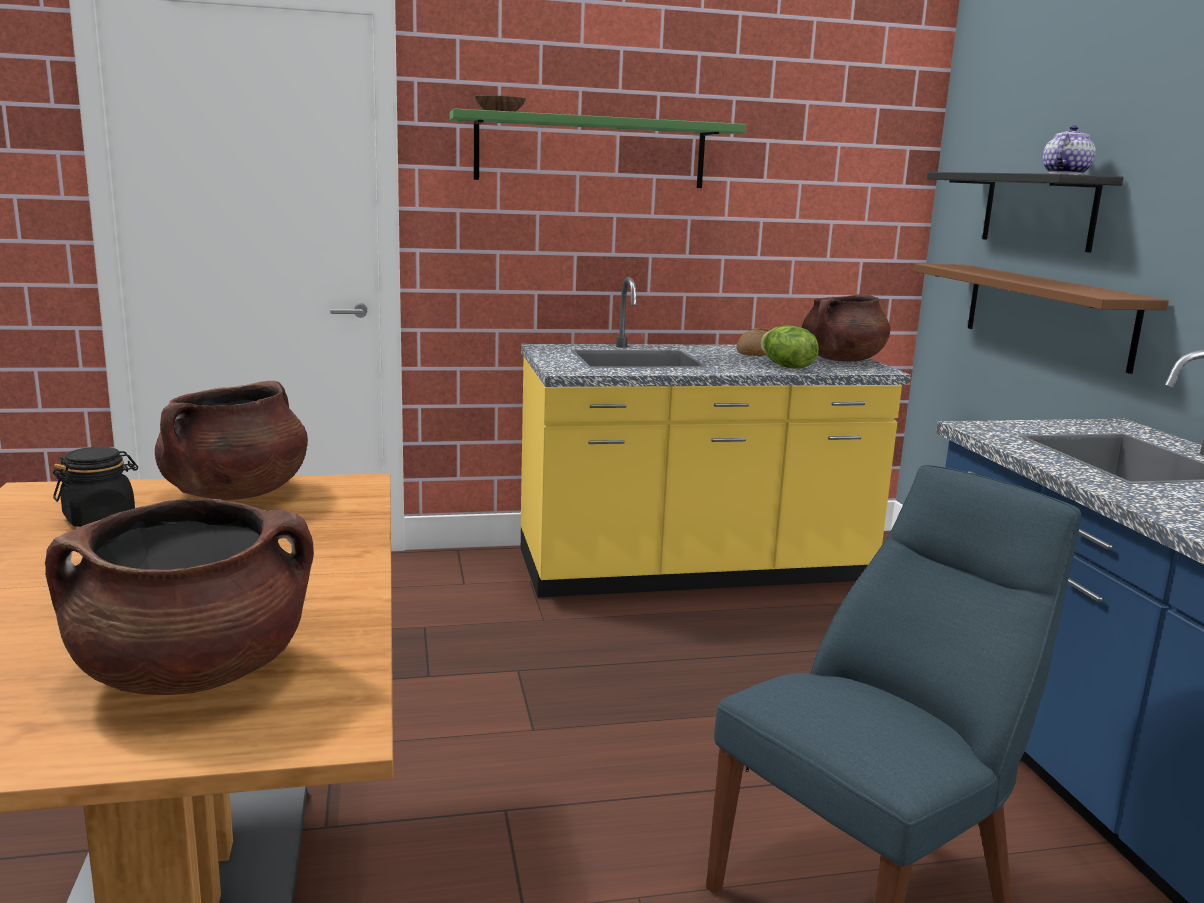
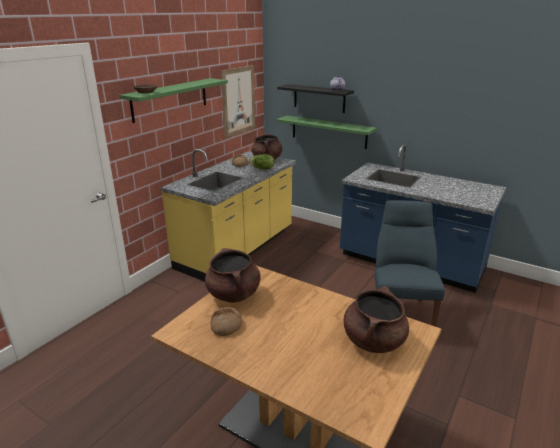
camera: 45 degrees left, 10 degrees up
(100, 518) = (226, 325): black jar -> bread
(824, 205) = (238, 101): none -> picture
(1046, 314) = (328, 132): brown shelf -> green shelf

